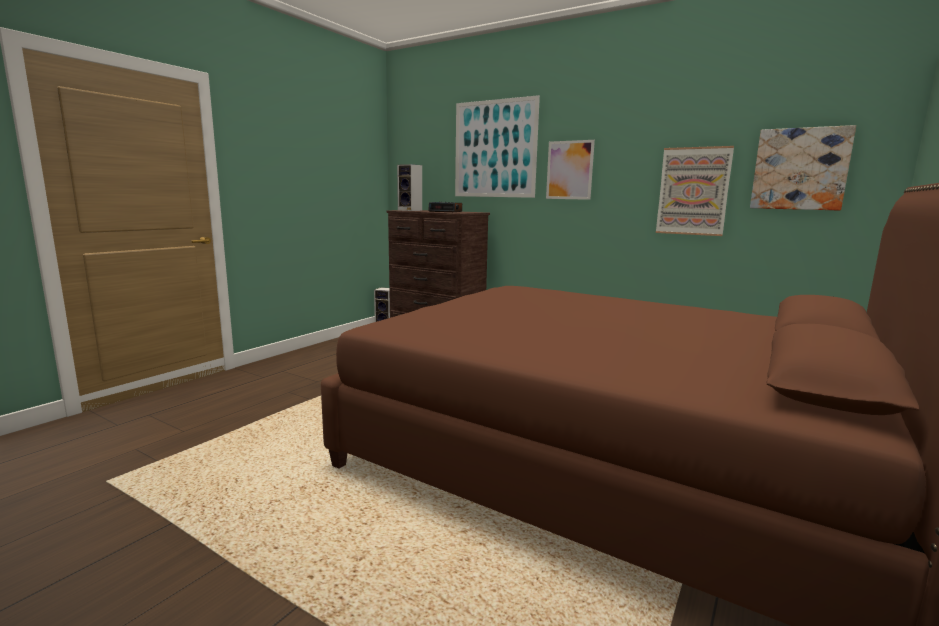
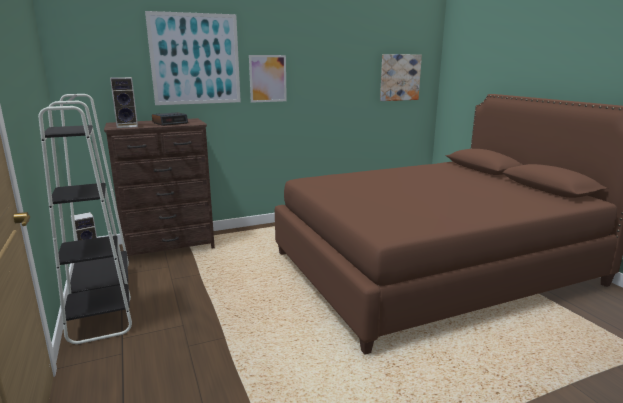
camera: 55 degrees left, 5 degrees up
(325, 351) = (102, 302): none -> black clothes rack
(693, 191) = (350, 92): picture -> none

